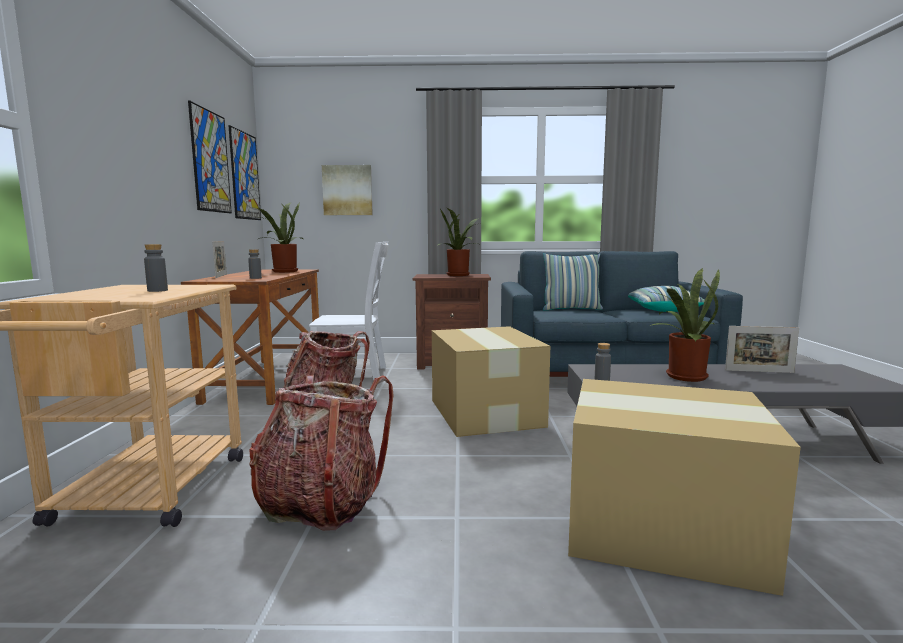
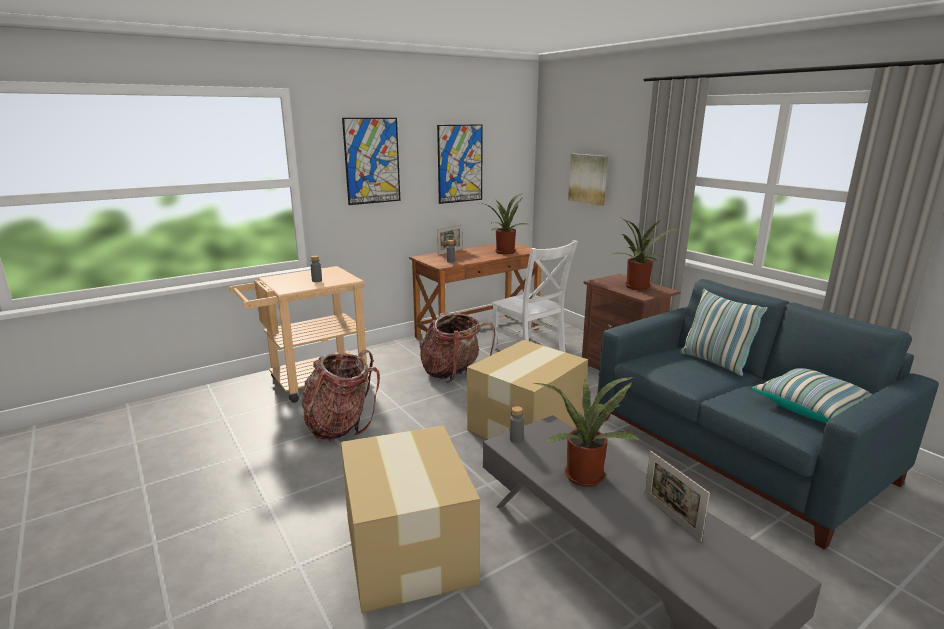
camera: 55 degrees right, 10 degrees up
(245, 176) = (508, 164): picture -> picture (372, 161)

